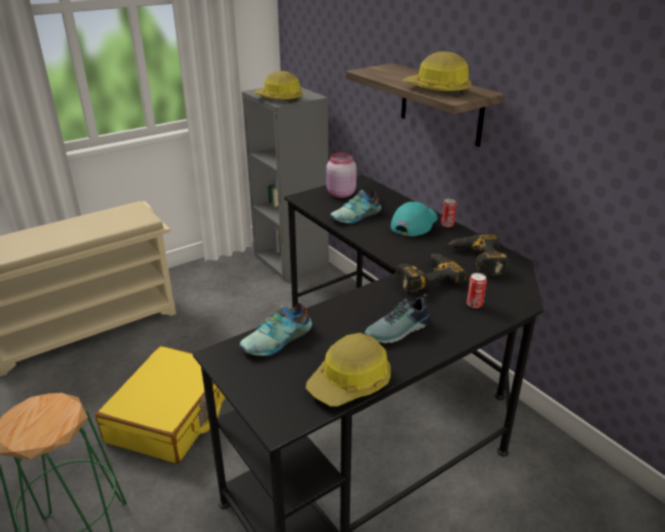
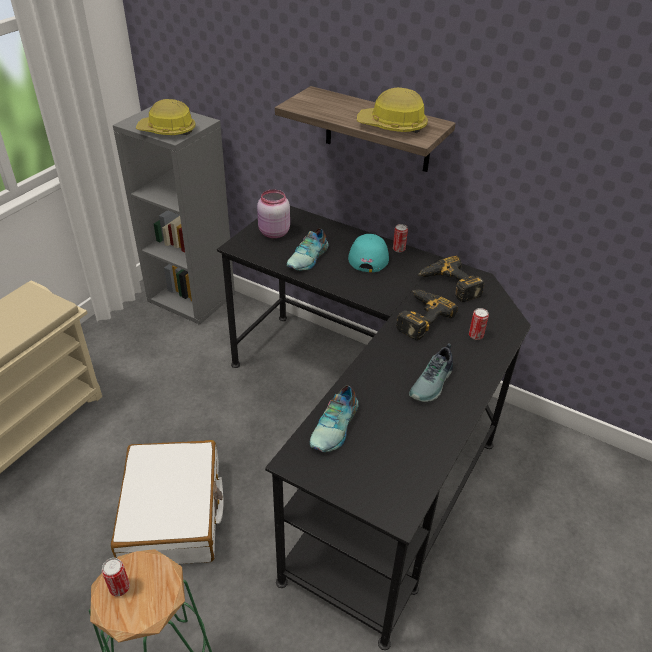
camera: 25 degrees left, 10 degrees up
(28, 414) = (119, 587): none -> can
(172, 415) = (173, 513): yellow suitcase -> white suitcase
(350, 383) = (429, 451): hard hat -> none

